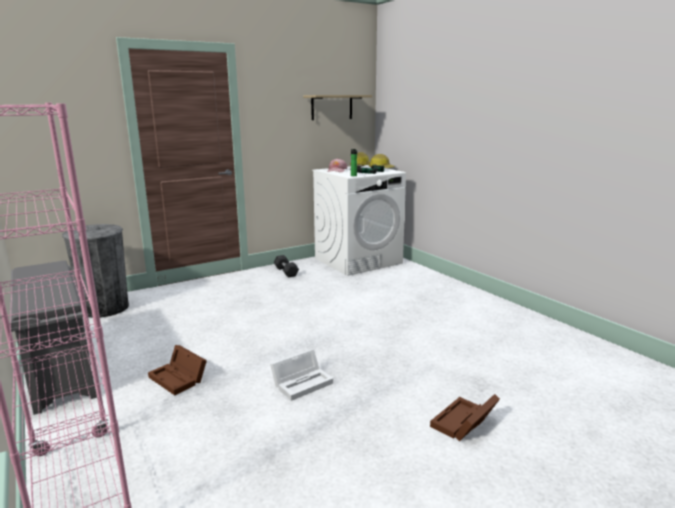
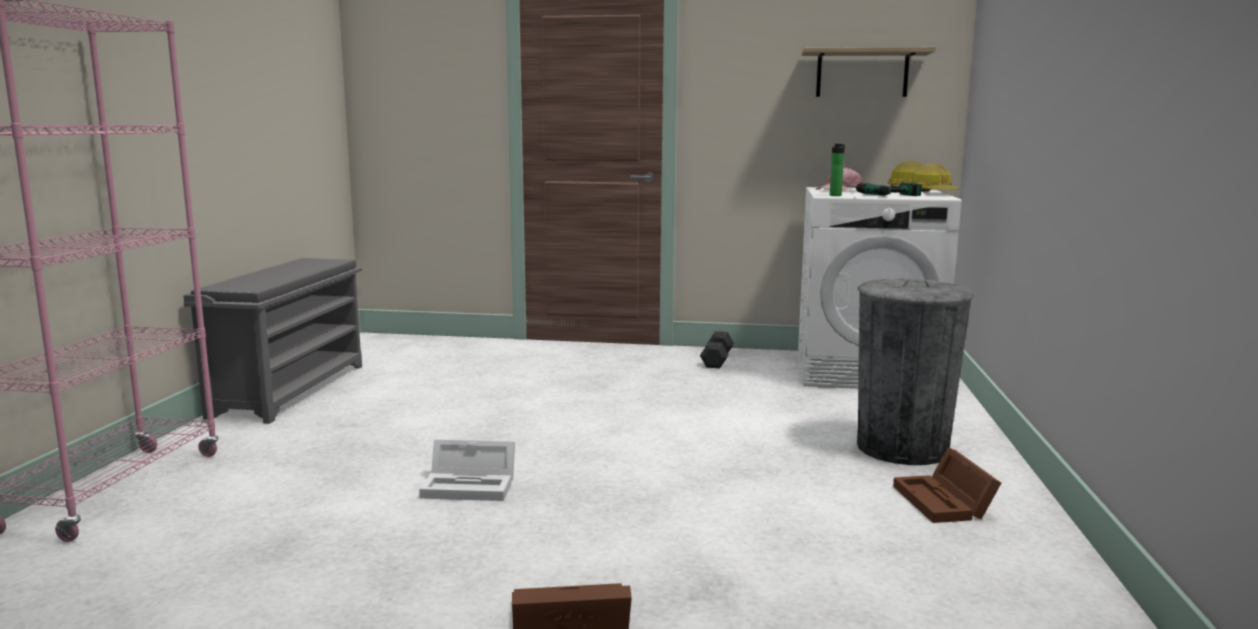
camera: 40 degrees right, 5 degrees down
(105, 308) = (432, 348): grey trash can -> grey trash can (902, 448)
(179, 378) = (363, 433): brown storage box -> brown storage box (945, 503)

